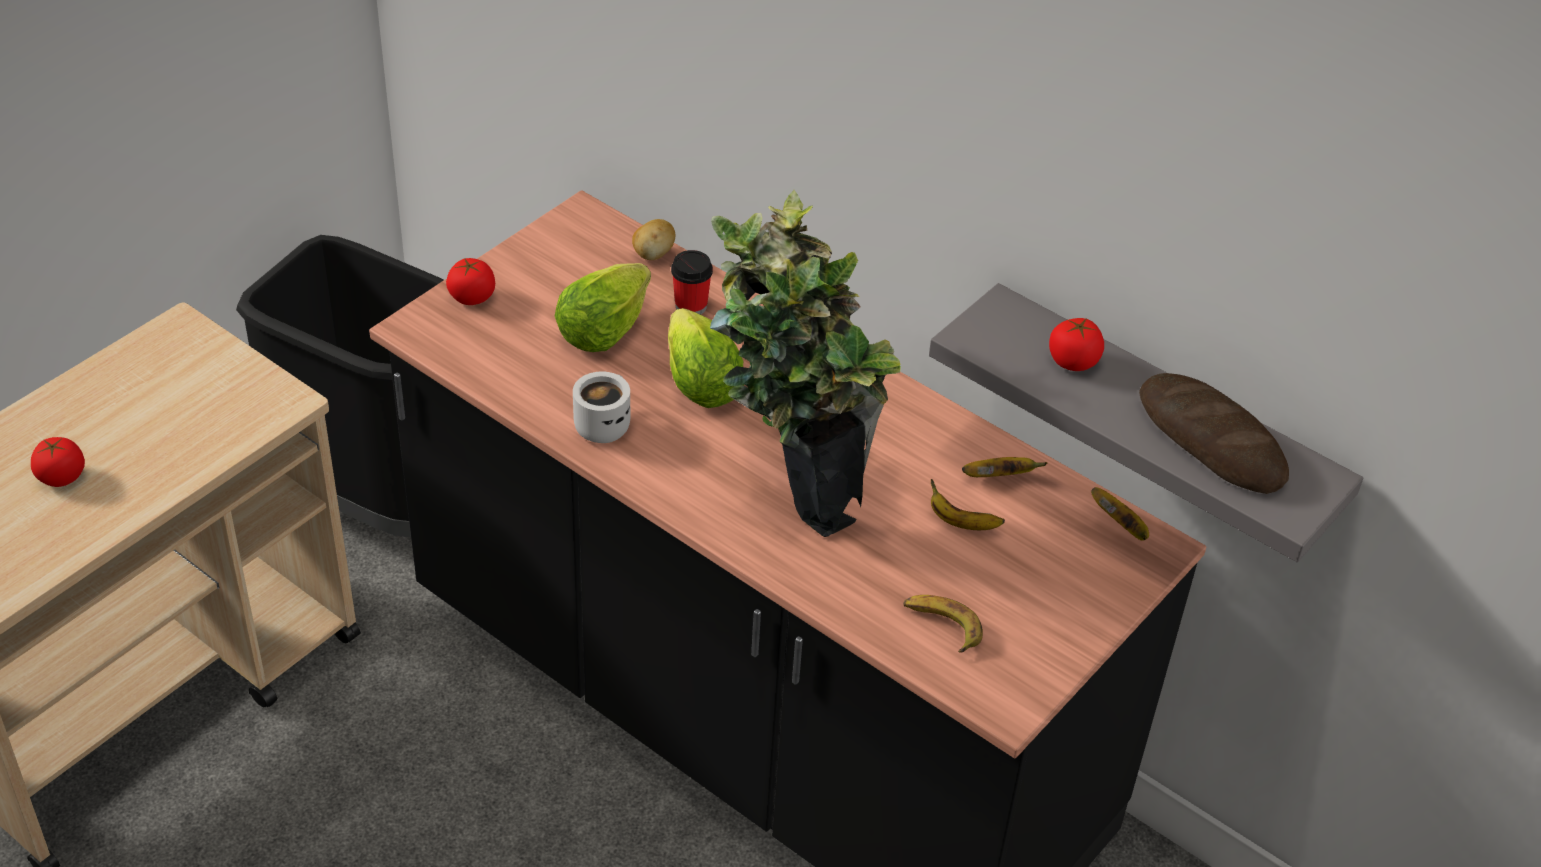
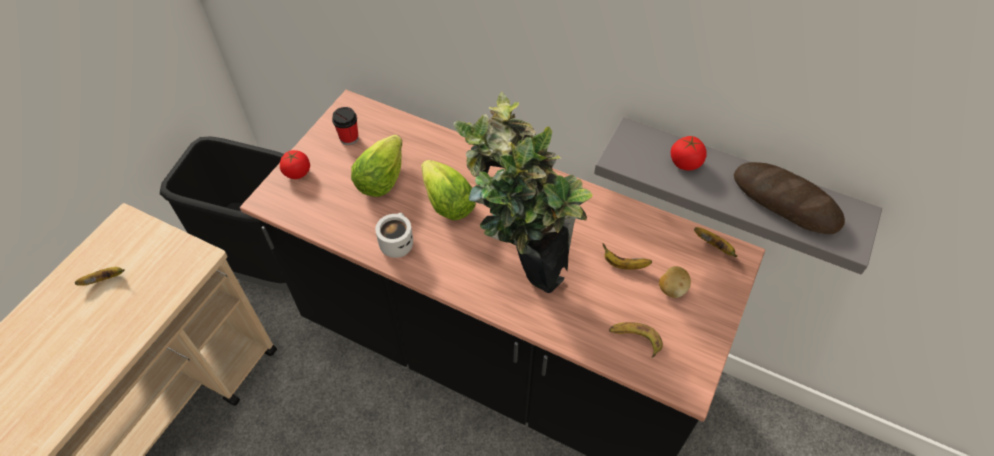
camera: 10 degrees left, 10 degrees up
(61, 476) = (67, 341): tomato -> none
(653, 254) = (398, 123): potato -> potato (672, 289)
(691, 306) = (428, 152): cup -> cup (349, 138)
(999, 476) = (636, 228): banana -> banana (105, 279)

